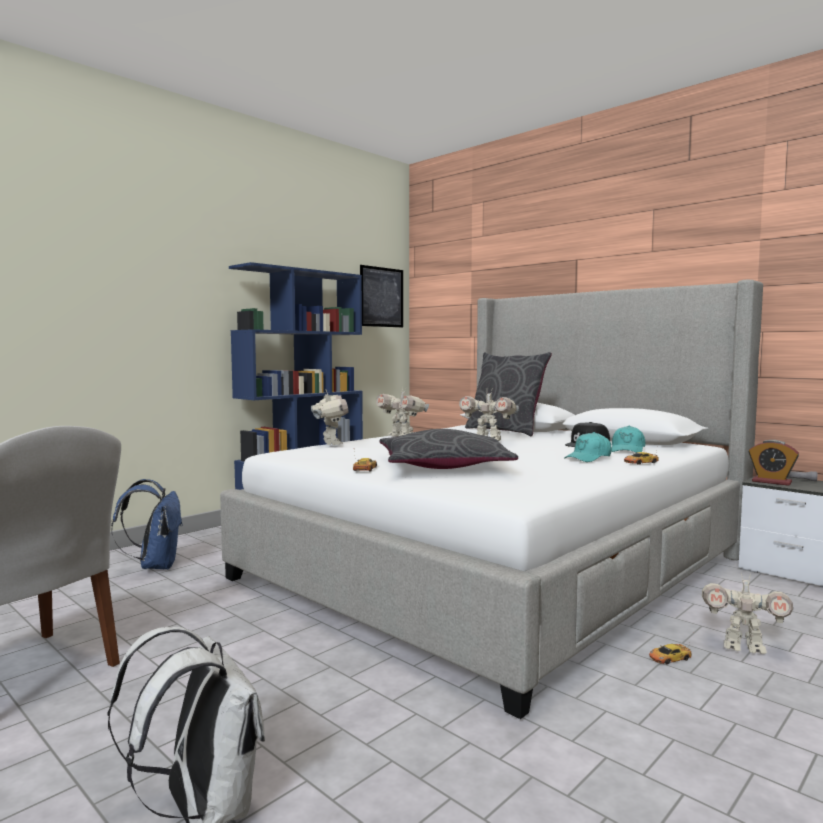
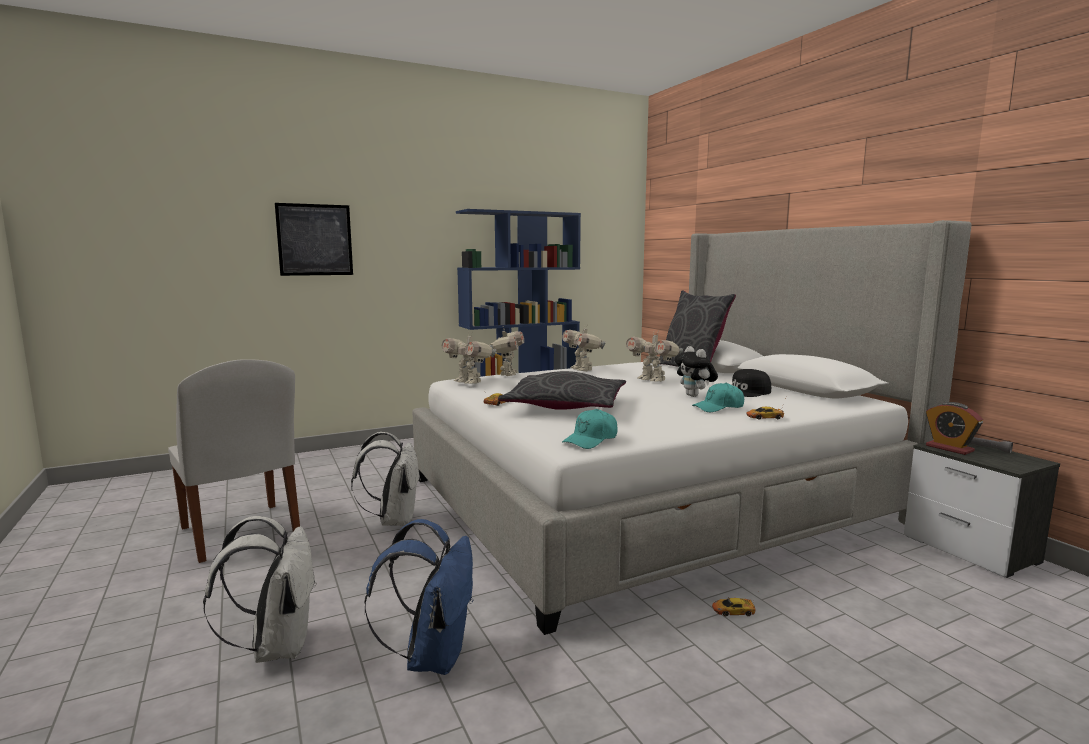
camera: 20 degrees right, 5 degrees up
(155, 566) = (377, 462): blue backpack -> blue backpack (433, 656)
(234, 628) = (394, 520): none -> white backpack
(381, 297) = (612, 230): picture -> picture (315, 240)
(549, 451) = (695, 396): none -> plush toy
(627, 450) = (778, 401): turquoise cap -> turquoise cap (591, 440)
(743, 647) = (822, 615): toy robot -> toy robot (469, 382)

